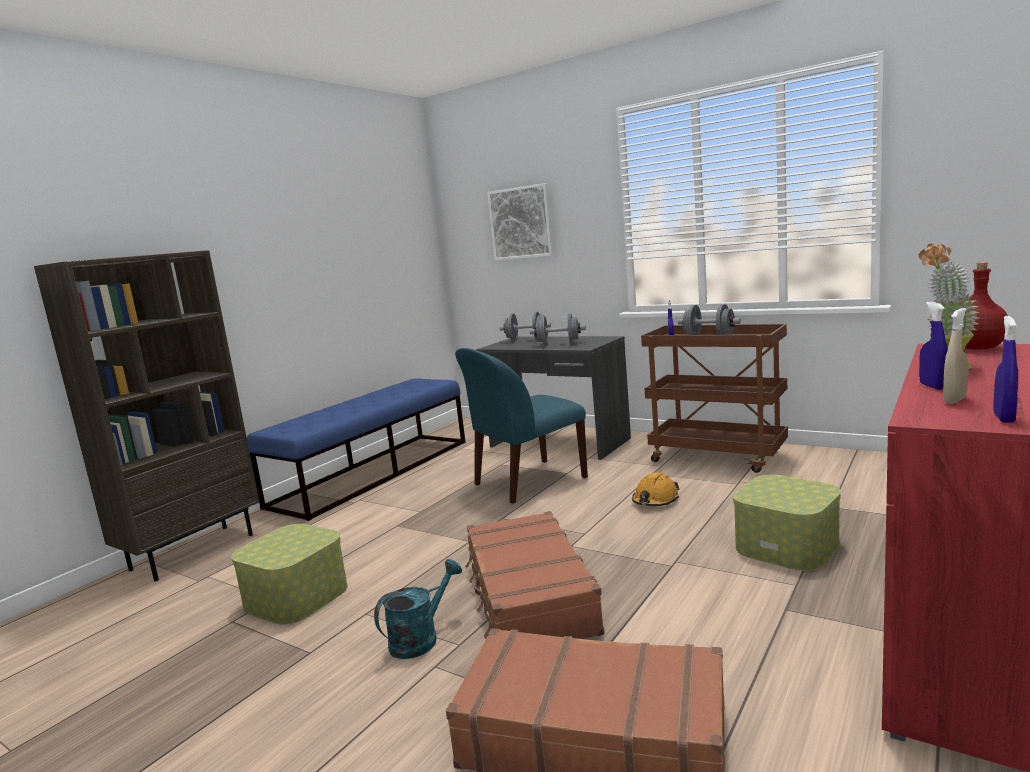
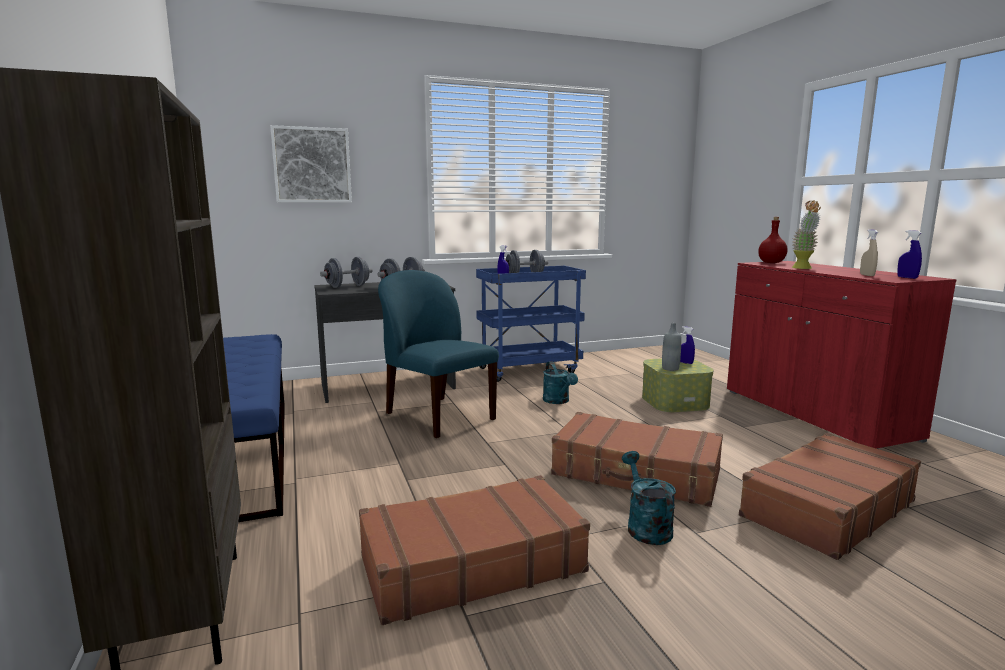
camera: 55 degrees left, 0 degrees up
(296, 596) = (471, 564): storage box -> brown suitcase
(528, 482) = (438, 416): blue chair -> blue chair turned 135 degrees clockwise
(655, 500) = (558, 401): orange hard hat -> turquoise watering can
(718, 457) = (529, 370): brown cart -> blue cart
(759, 494) = (670, 368): none -> grey bottle
(932, 386) = (835, 273): blue spray bottle -> blue spray bottle (685, 363)

